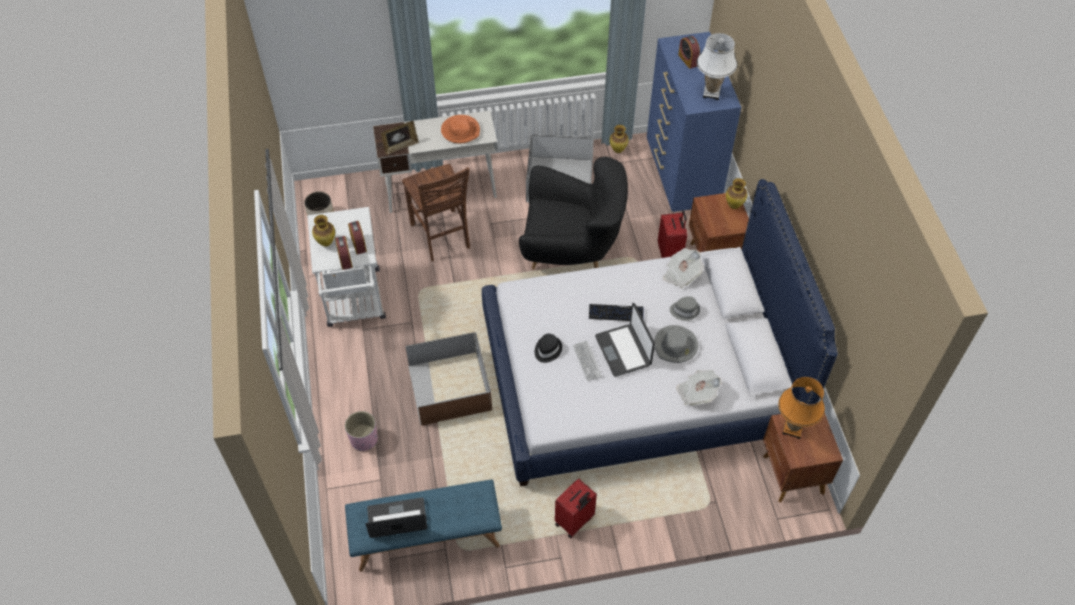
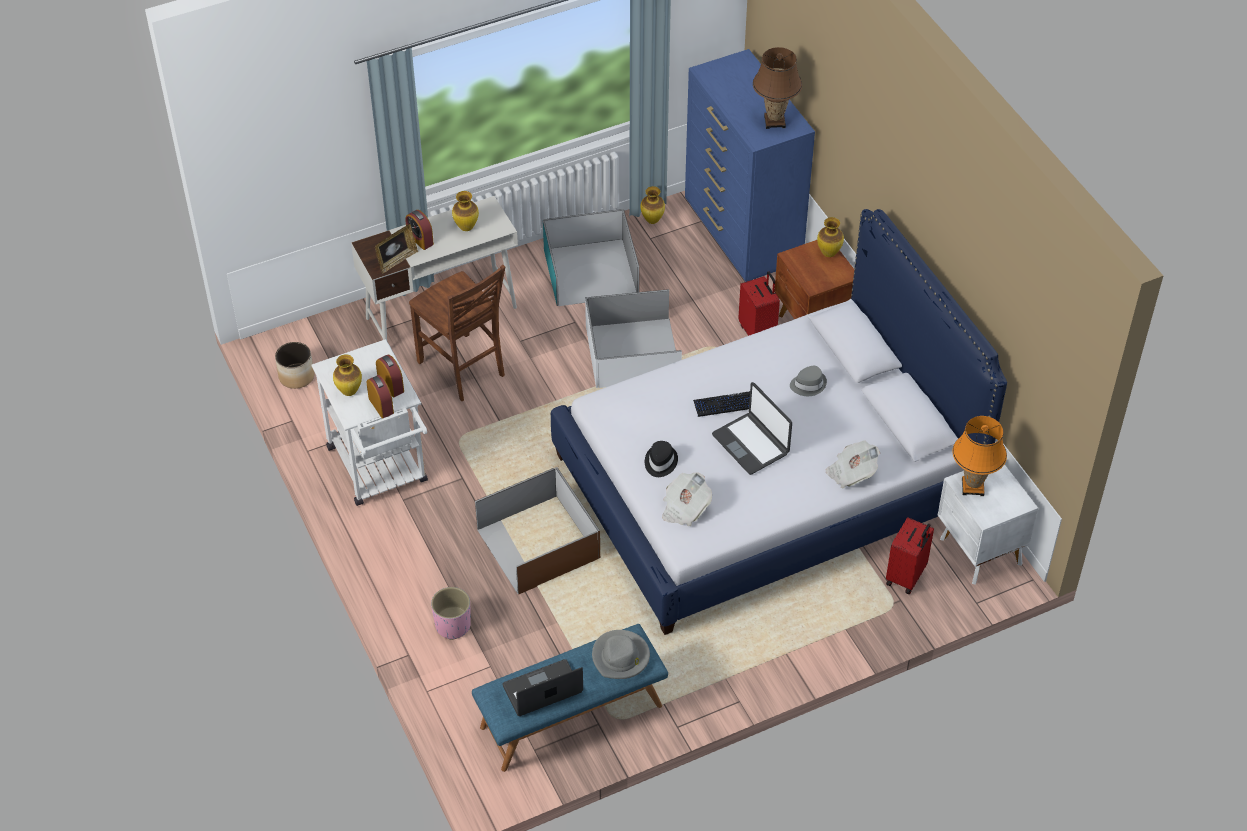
camera: 15 degrees left, 5 degrees down
(460, 131) = (466, 227): orange hat -> vase
(570, 251) = (633, 353): black armchair -> white storage box
(574, 521) = (742, 659): red suitcase -> red suitcase (906, 577)
(587, 361) = (711, 465): keyboard -> none
(675, 346) = (810, 426): grey hat -> grey hat (621, 657)
(681, 274) = (791, 345): newspaper -> newspaper (684, 508)
(688, 60) = (733, 87): alarm clock -> alarm clock (420, 239)
(711, 93) = (775, 121): white table lamp -> brown table lamp
(792, 475) = (980, 552): brown nightstand -> white nightstand

